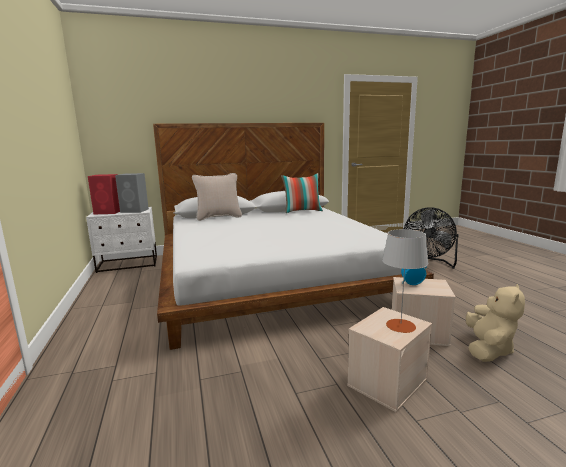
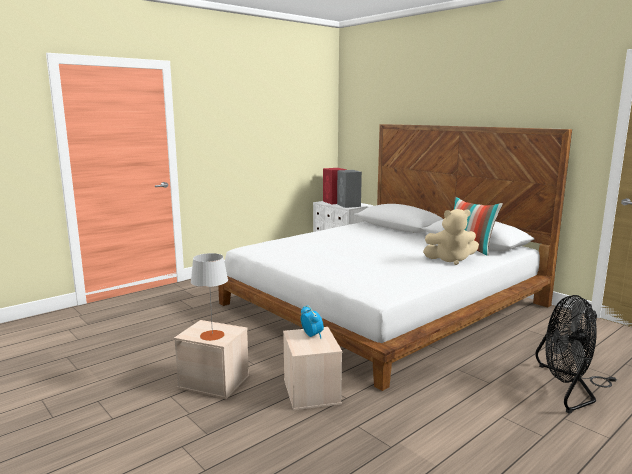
camera: 65 degrees right, 0 degrees up
(218, 217) = (387, 229): beige pillow -> none
(488, 349) = (301, 433): beige plush toy -> beige plush toy (450, 260)

